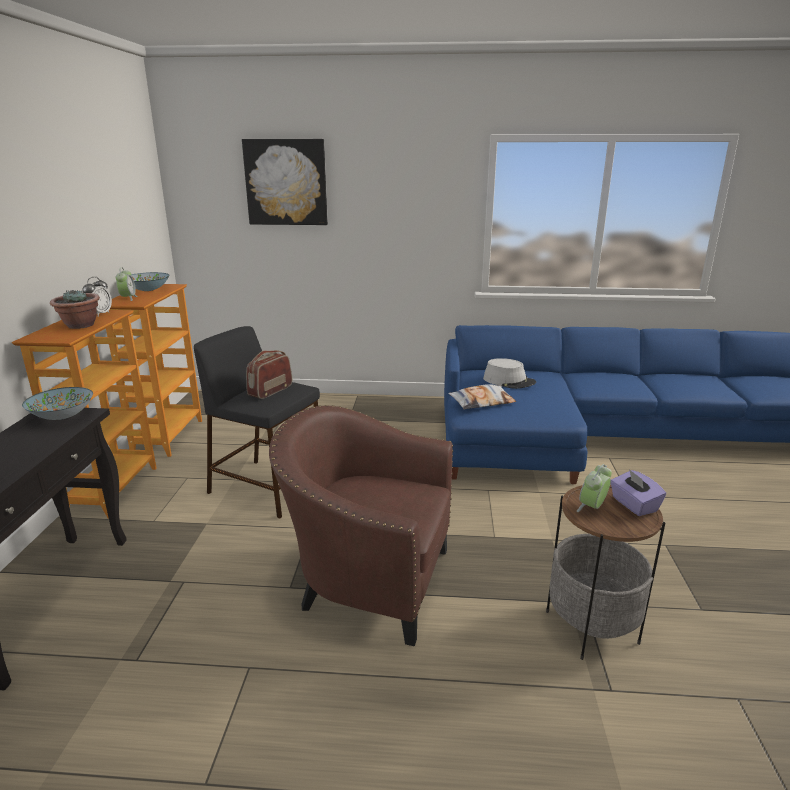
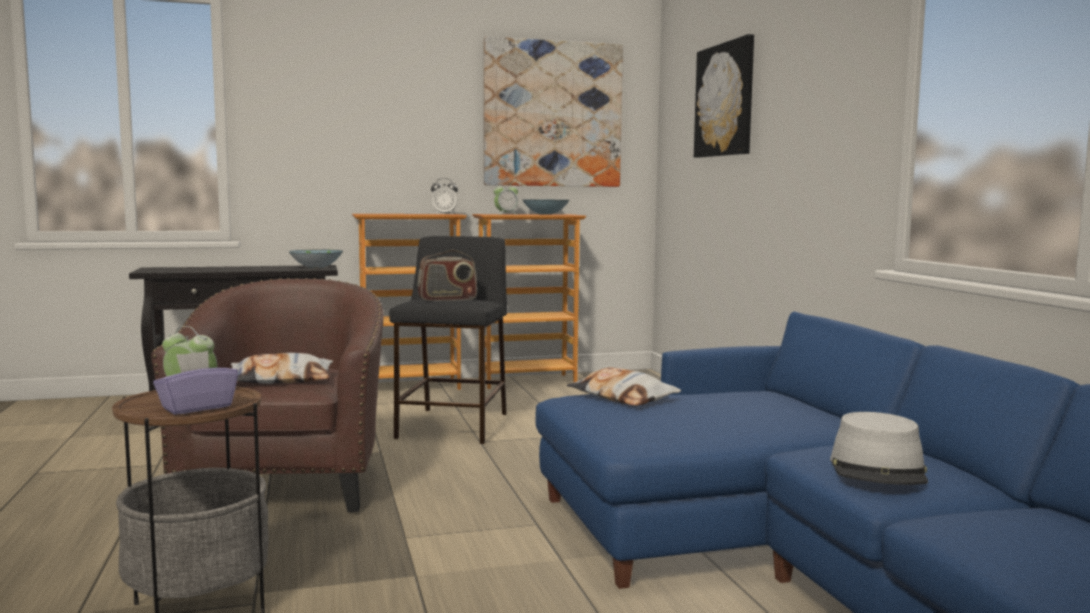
camera: 70 degrees right, 15 degrees down
(80, 325) = (405, 214): potted plant -> none
(115, 191) = (552, 114): none -> picture
(270, 391) = (447, 299): radio -> radio turned 150 degrees clockwise
(390, 501) = (281, 379): none -> pillow
(509, 381) = (740, 403): grey hat -> grey hat (879, 469)

